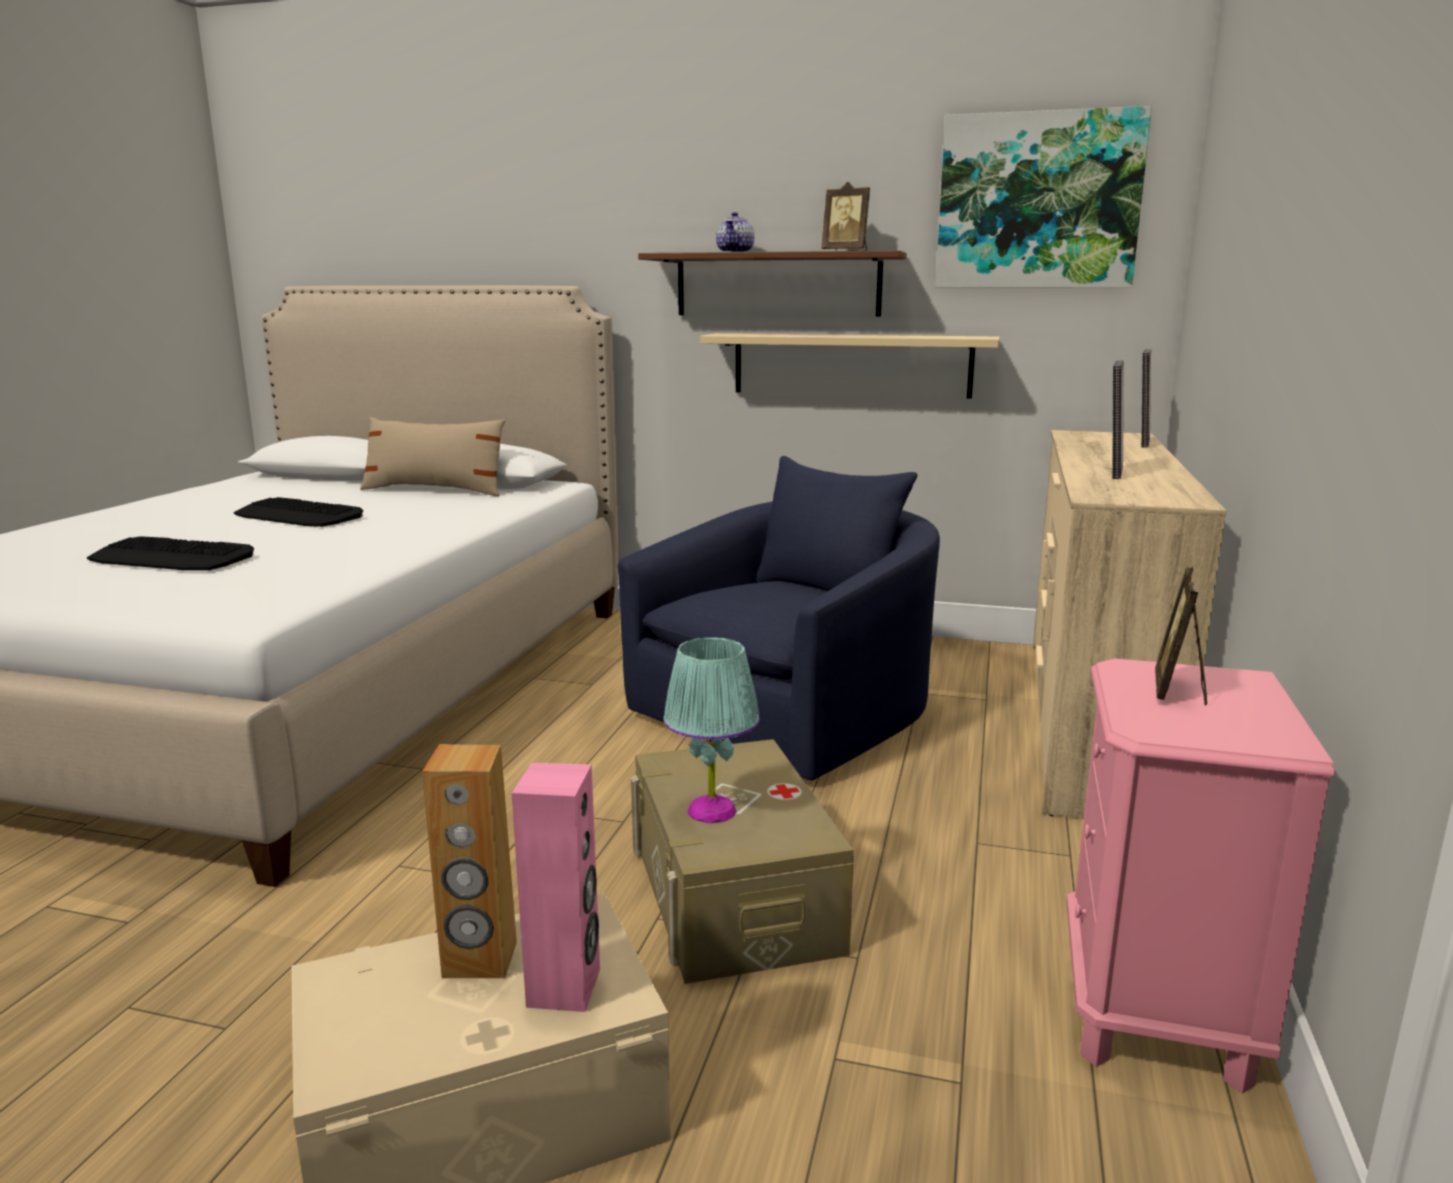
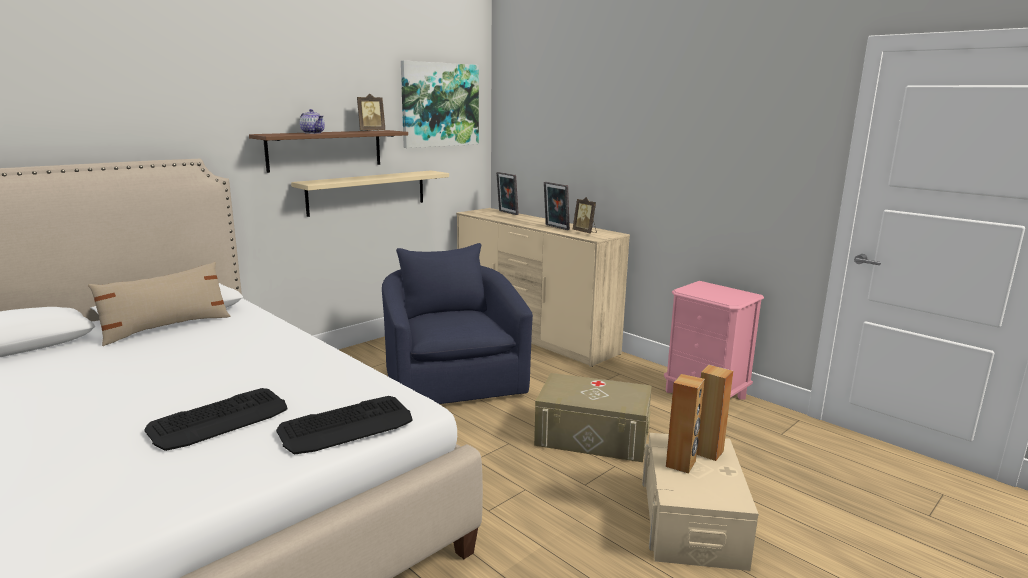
camera: 60 degrees left, 0 degrees up
(298, 515) = (160, 371): keyboard -> keyboard (347, 426)
(565, 988) = (707, 452): pink speaker -> brown speaker
(712, 810) = (602, 399): turquoise table lamp -> none
(1179, 691) = (706, 291): picture frame -> picture frame (585, 232)

